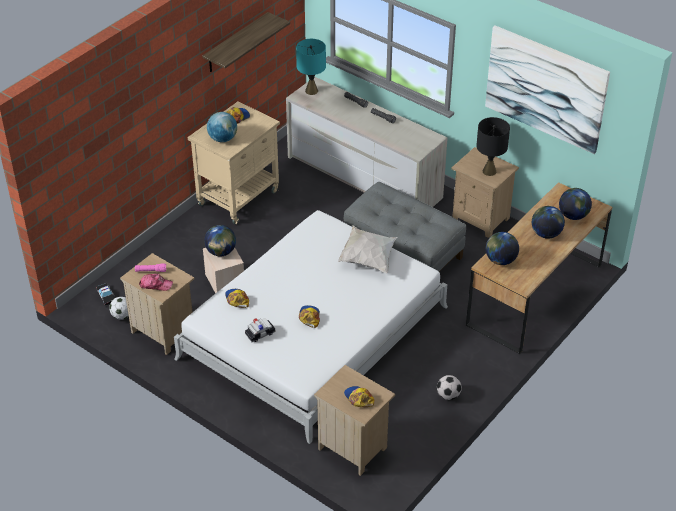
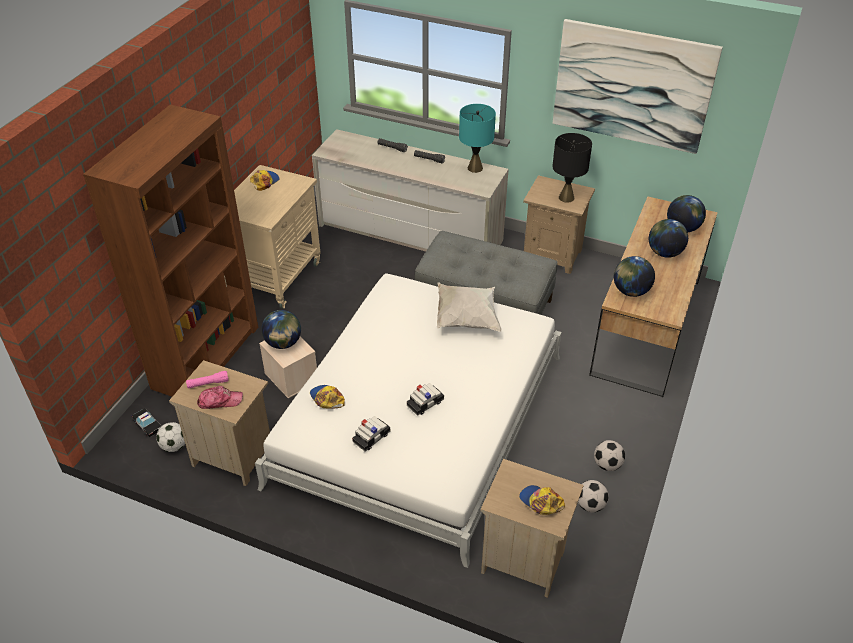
camera: 15 degrees left, 0 degrees up
(164, 252) = (206, 356): none -> brown bookcase
(223, 139) = (255, 208): globe -> none
(236, 43) = (250, 91): shelf -> none
(309, 317) = (425, 403): cap -> toy car
(311, 91) = (338, 144): turquoise table lamp -> turquoise table lamp (475, 168)
(421, 421) = (590, 505): none -> football

